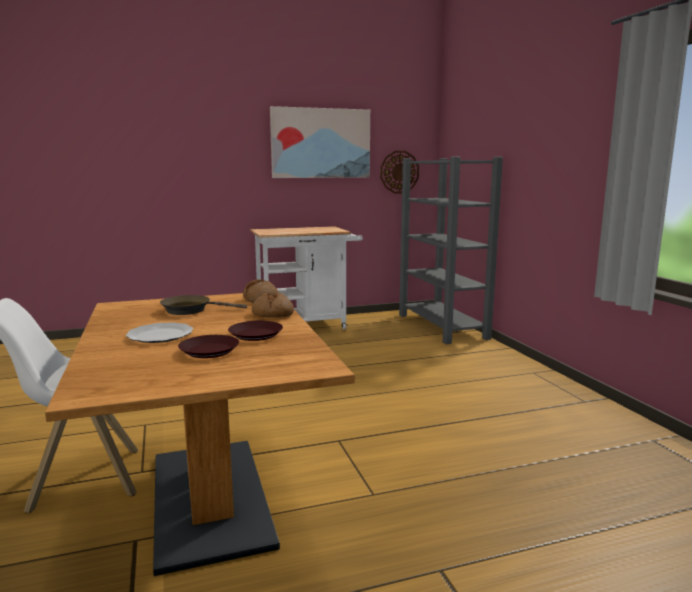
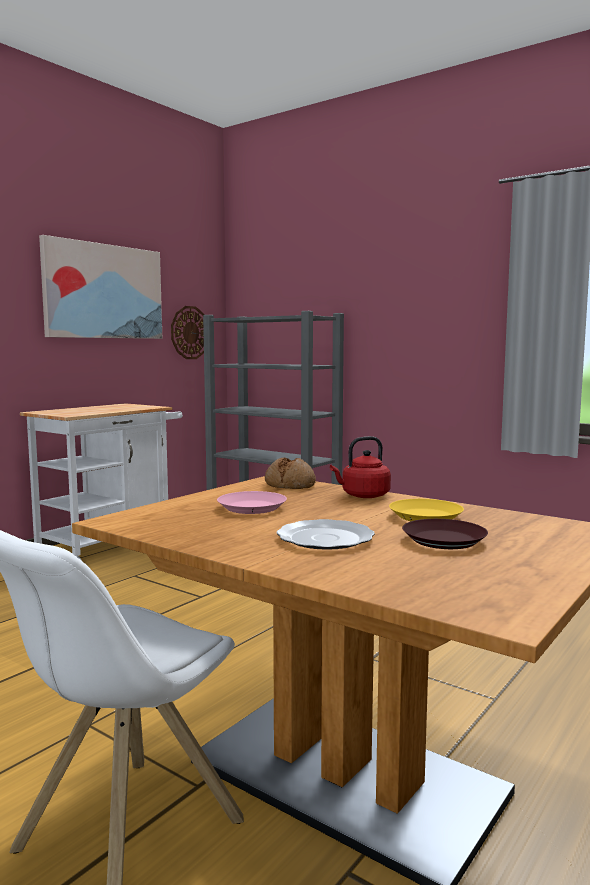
camera: 35 degrees left, 5 degrees down
(190, 310) = (251, 508): brown frying pan -> pink plate
(255, 335) = (426, 517): brown plate -> yellow plate
(272, 314) = (363, 496): bread -> red kettle

